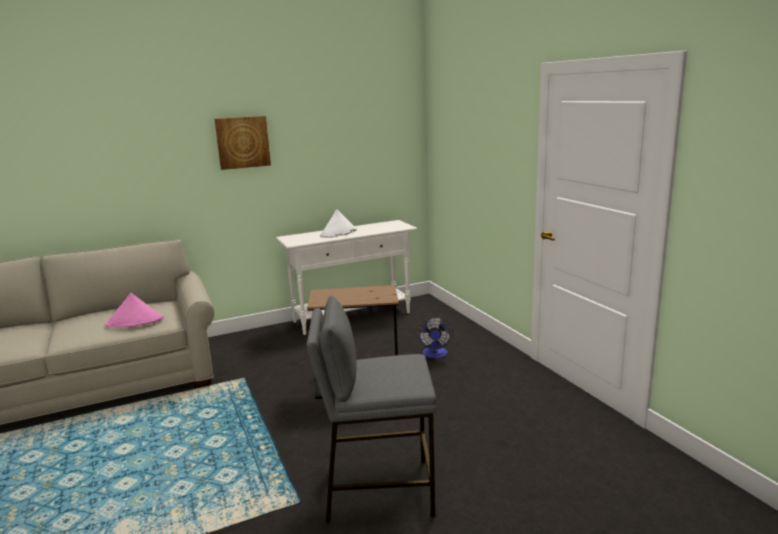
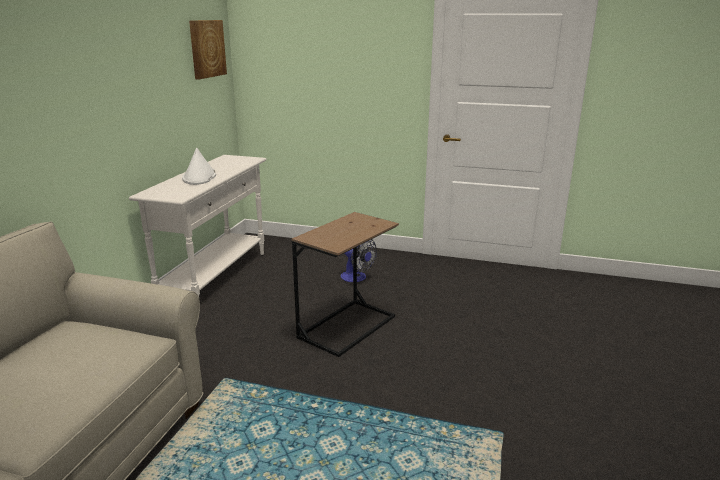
camera: 50 degrees left, 5 degrees up
(135, 321) = (95, 359): pink hat -> none
(242, 142) = (78, 62): picture -> picture (206, 48)
(378, 490) = (524, 388): grey stool -> none

